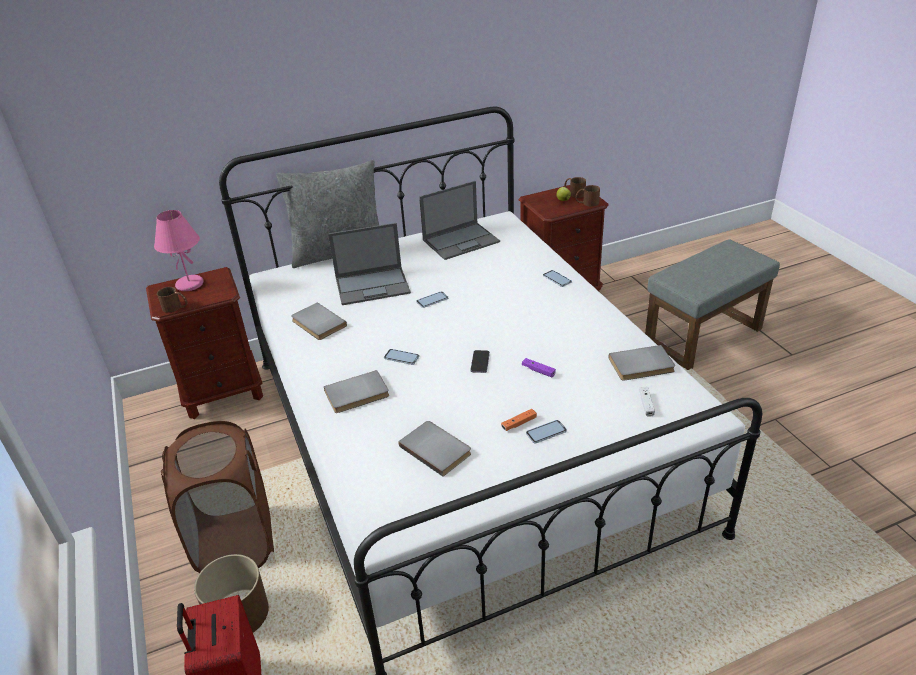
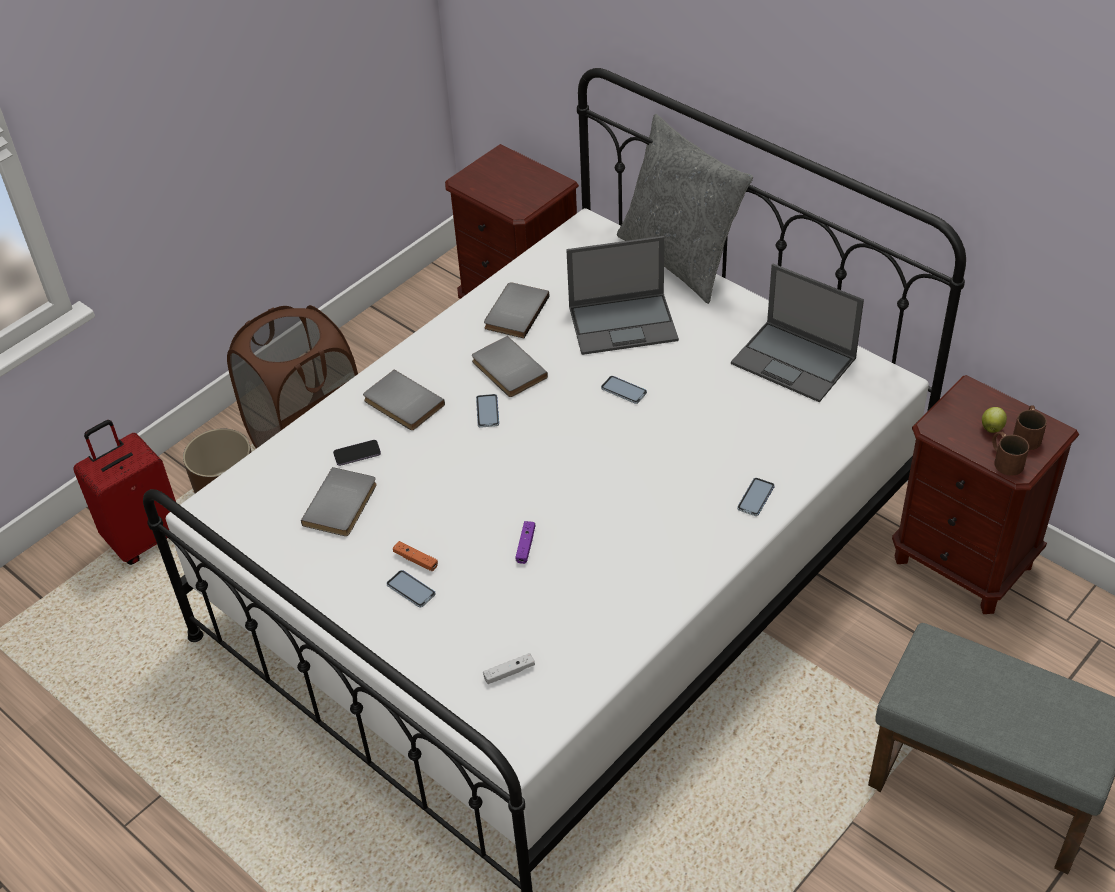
camera: 65 degrees right, 10 degrees up
(176, 307) = (471, 187): brown mug -> none
(189, 285) = (519, 173): pink table lamp -> none
(373, 285) = (624, 323): laptop -> laptop turned 60 degrees counterclockwise
(480, 362) = (514, 485): phone -> phone (357, 454)
(642, 366) = (590, 648): grey book -> grey book (507, 370)

